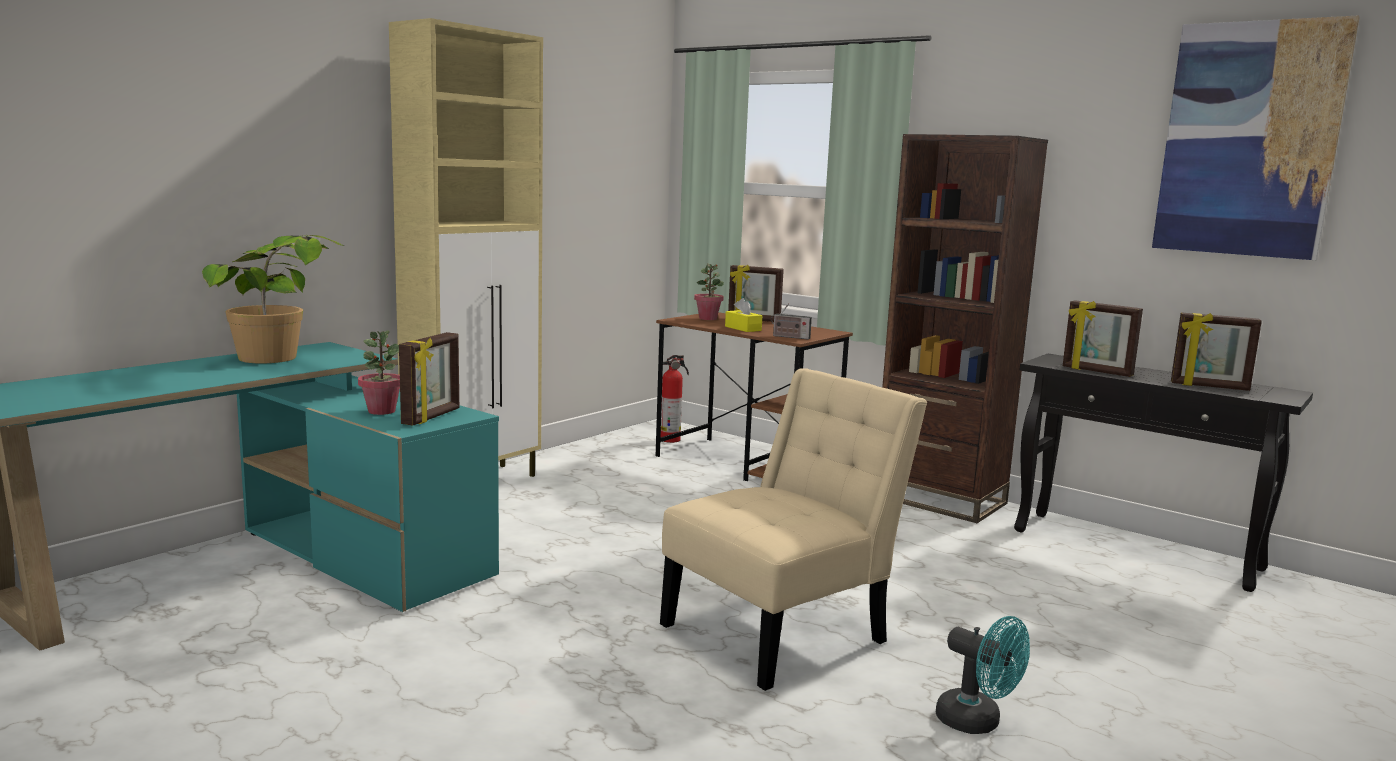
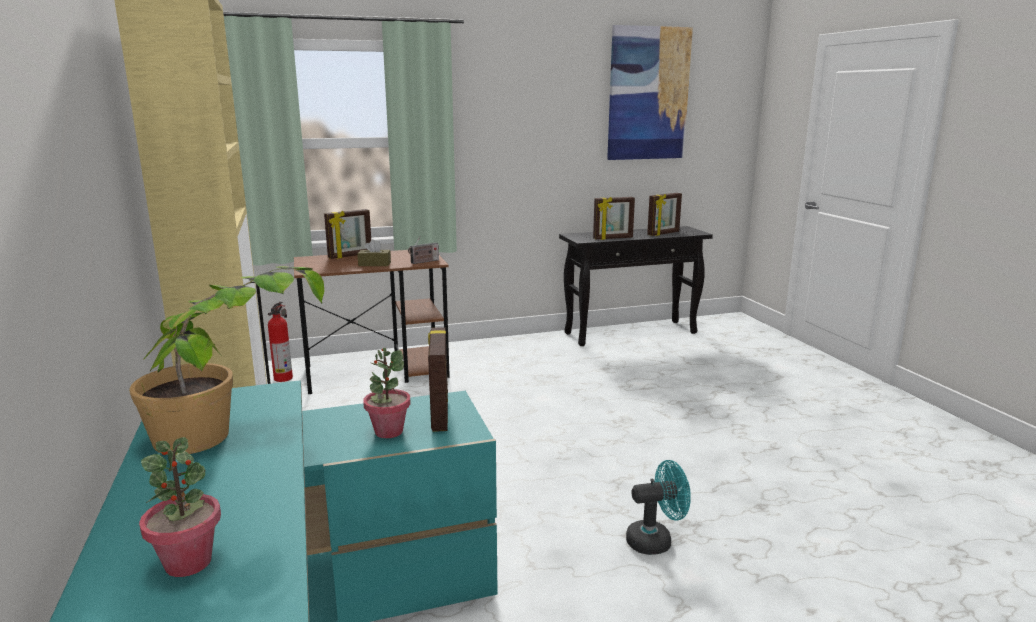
camera: 55 degrees left, 5 degrees up
(432, 417) = (439, 414): picture frame -> picture frame turned 150 degrees counterclockwise
(708, 318) = (320, 263): potted plant -> potted plant (189, 562)
(743, 328) = (374, 264): yellow tissue box -> brown tissue box
(783, 630) = (649, 451): beige chair -> none
(939, 500) = (516, 345): brown bookcase -> none
(977, 722) = (785, 439): turquoise fan -> turquoise fan (655, 540)

